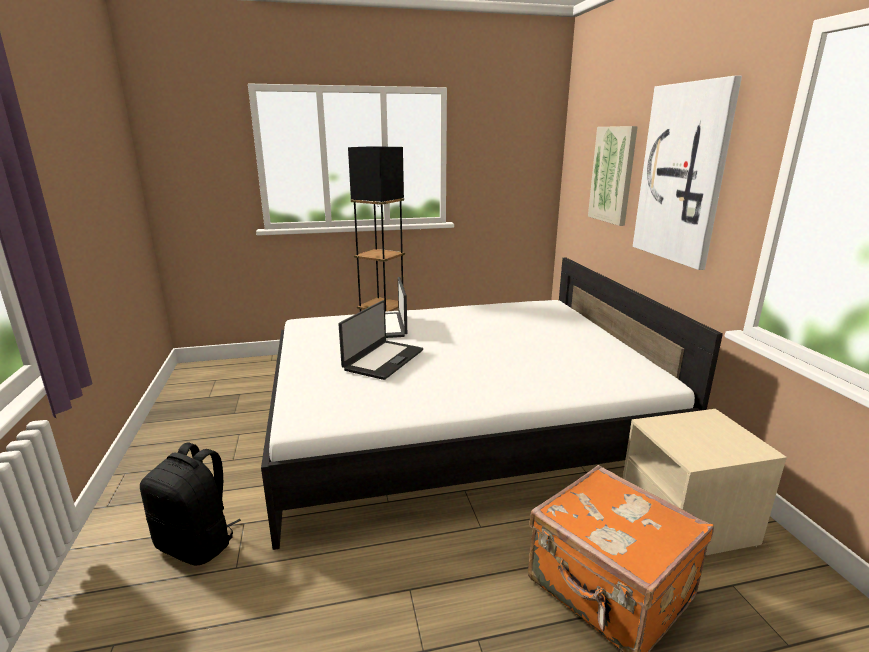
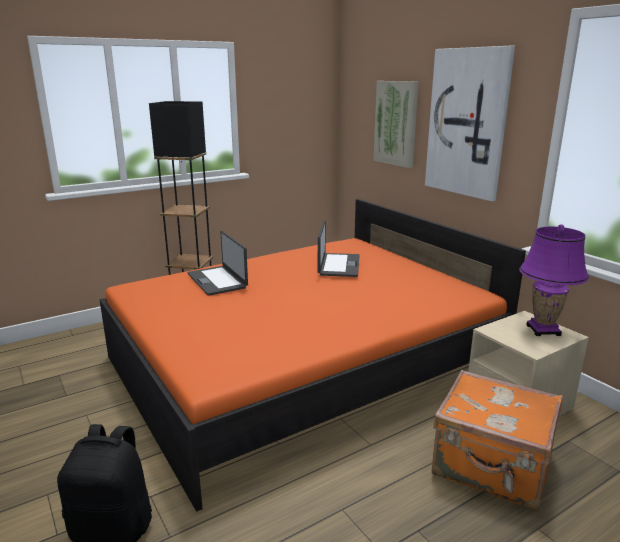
camera: 20 degrees left, 0 degrees up
(383, 359) = (242, 312): laptop -> laptop (338, 265)
(457, 425) = (302, 364): white bed -> orange bed
(724, 436) = (543, 330): none -> purple table lamp

